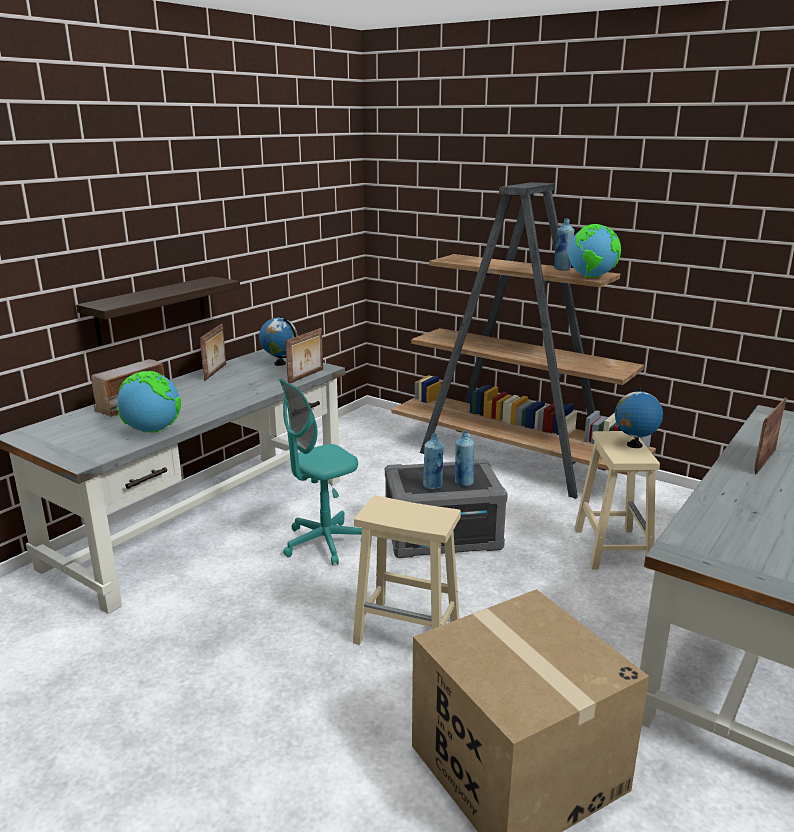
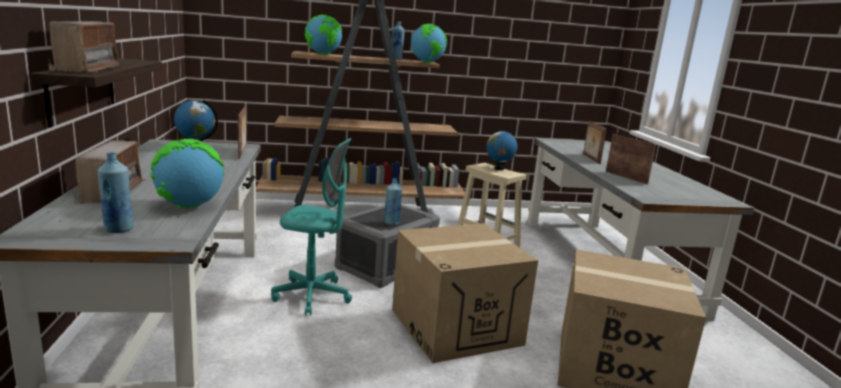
camera: 45 degrees left, 5 degrees down
(131, 298) = (88, 69): none -> radio
(216, 372) = (144, 158): picture frame -> picture frame (626, 177)
(324, 543) = (312, 296): turquoise office chair -> turquoise office chair turned 90 degrees counterclockwise
(409, 631) = (456, 326): beige stool -> cardboard box
(463, 483) = (406, 217): blue bottle -> blue bottle (118, 229)
(471, 261) = (323, 54): none -> globe

